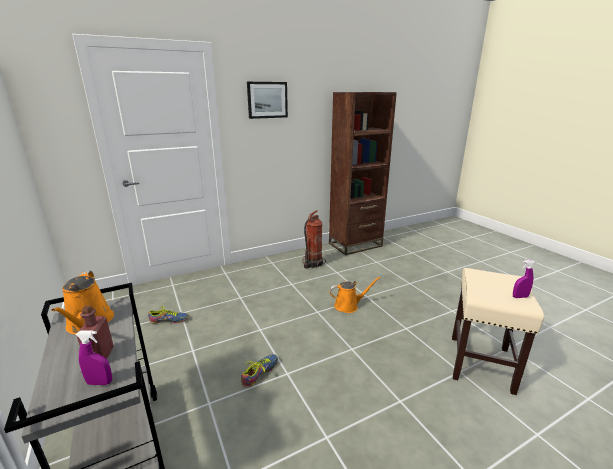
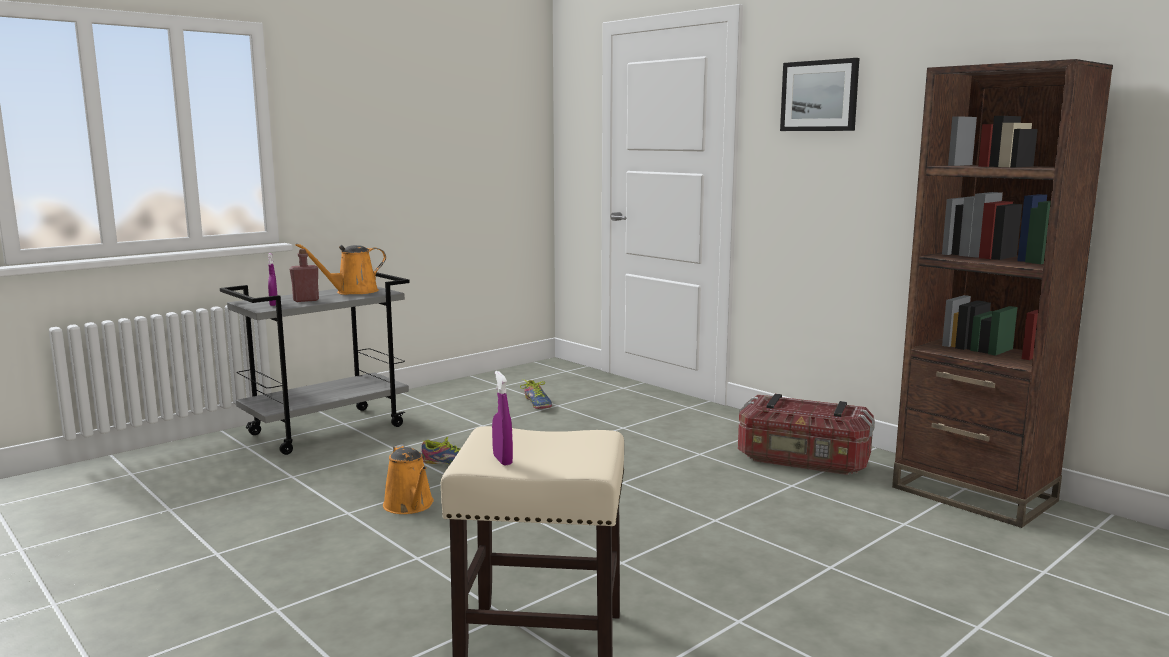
camera: 75 degrees right, 10 degrees down
(312, 264) = (803, 461): fire extinguisher -> storage box
(348, 306) = (663, 505): orange watering can -> orange watering can (410, 506)

